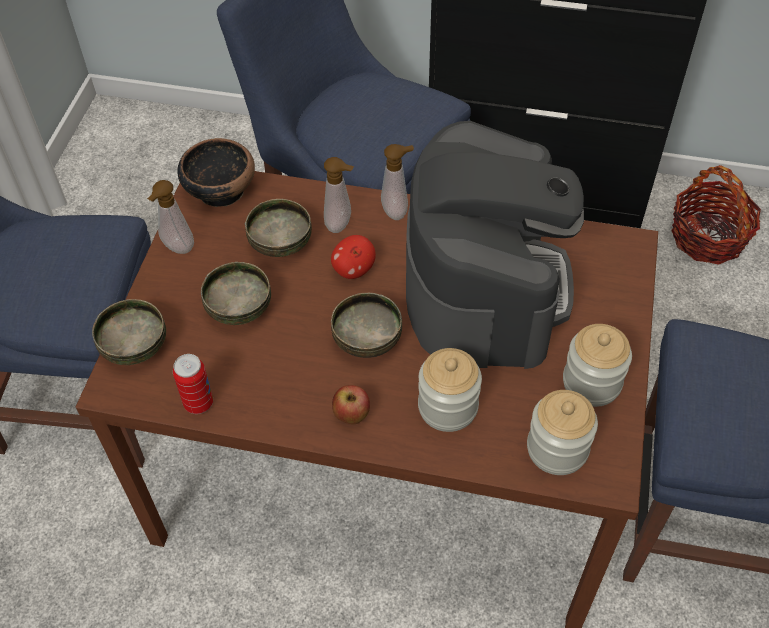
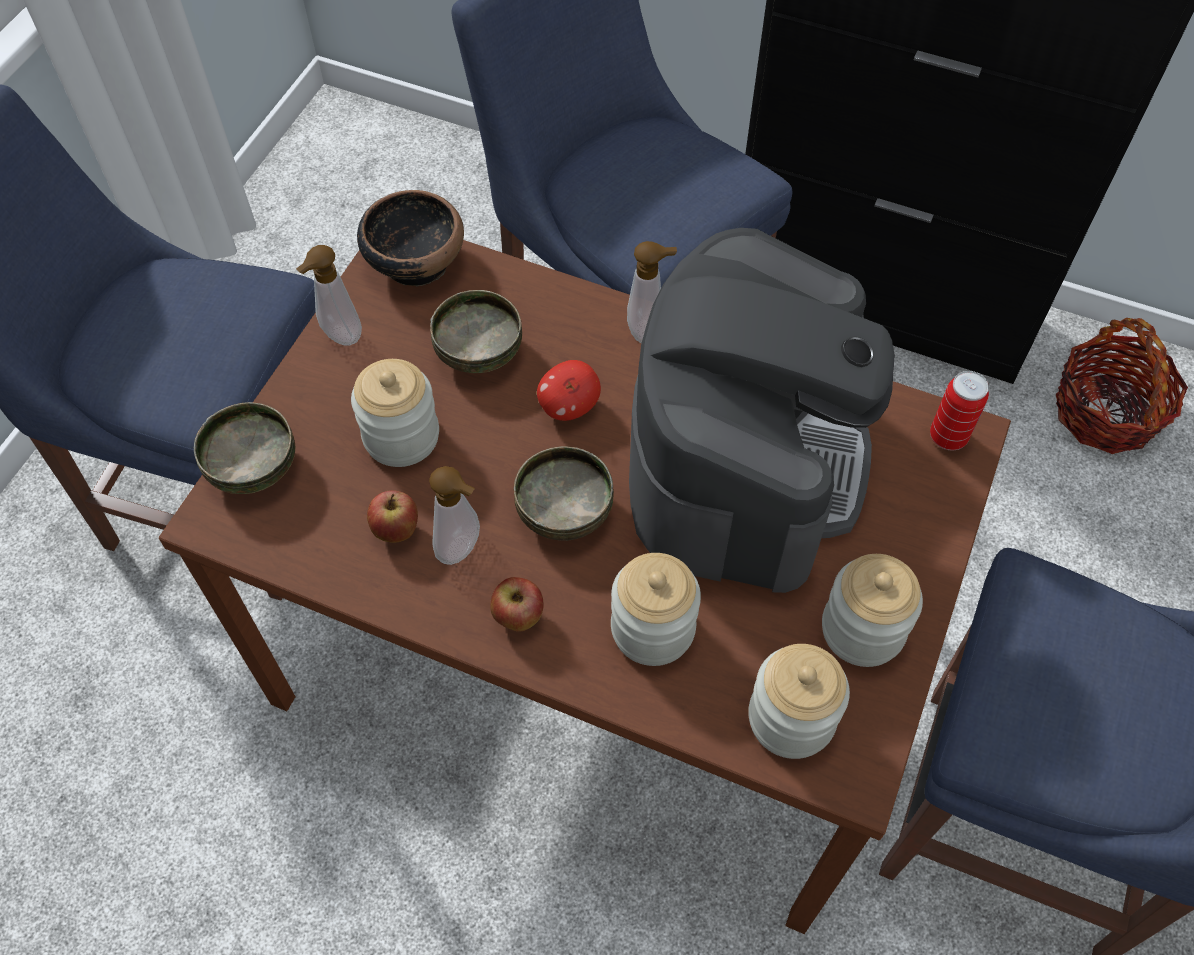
camera: 10 degrees right, 5 degrees up
(198, 403) = (319, 562): can -> can (948, 437)
(238, 308) = (401, 436): bowl -> jar
(250, 373) = (397, 531): none -> apple
(341, 225) = (566, 338): soap dispenser -> soap dispenser (462, 549)

